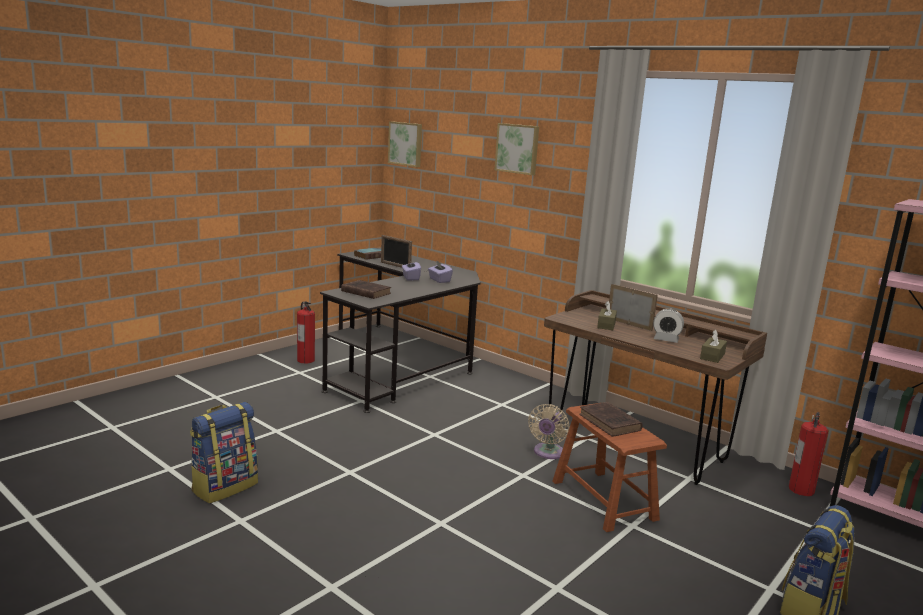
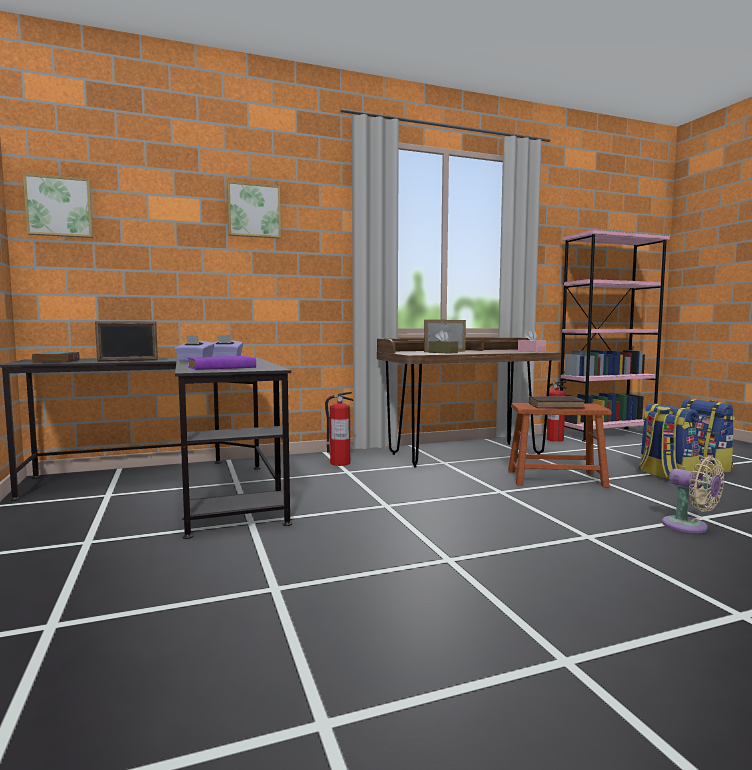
camera: 60 degrees left, 10 degrees down
(225, 487) = (442, 661): backpack -> backpack (665, 476)
(305, 360) = (50, 531): fire extinguisher -> fire extinguisher (339, 463)
(365, 292) = (219, 367): brown book -> purple book
(547, 453) = (463, 477): beige fan -> beige fan (689, 527)
(666, 340) = (489, 351): alarm clock -> none
(712, 356) = (531, 351): brown tissue box -> pink tissue box

